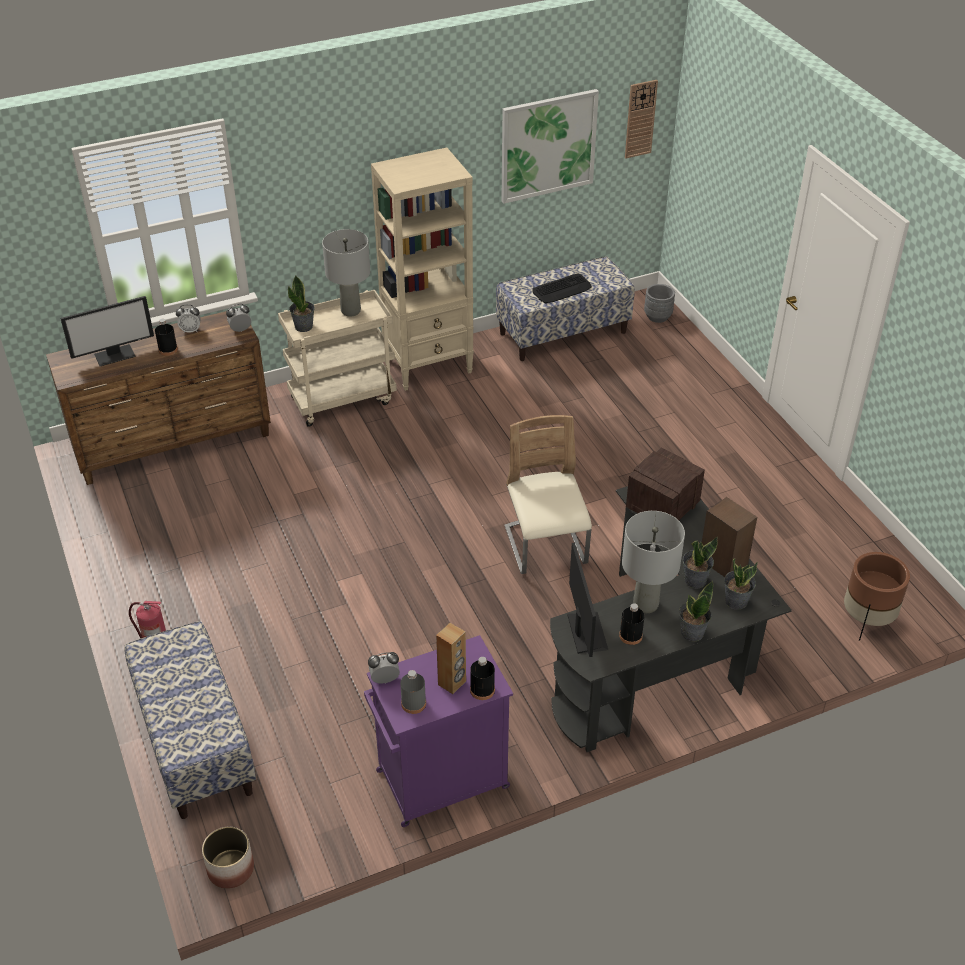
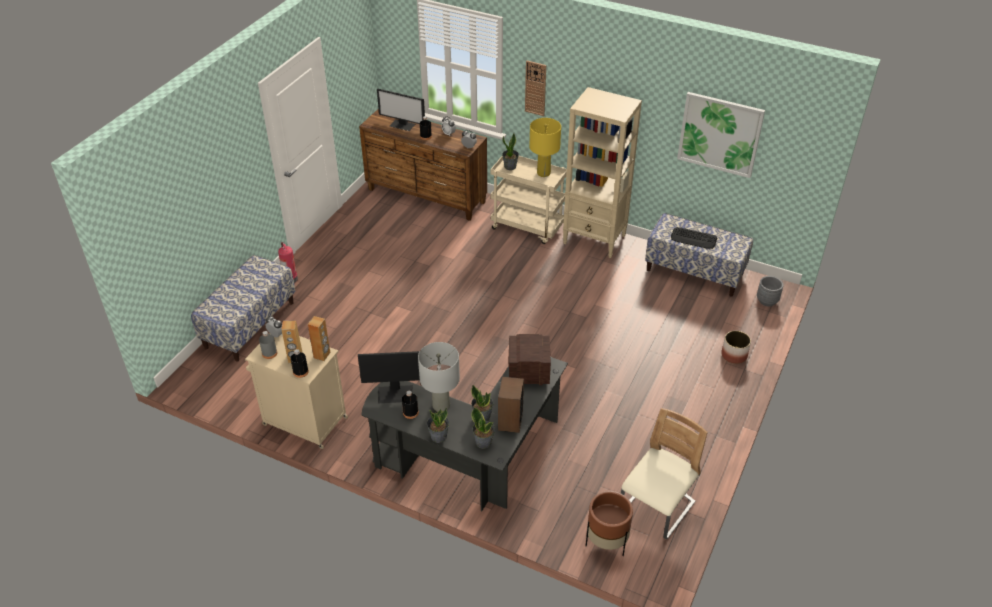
camera: 50 degrees right, 0 degrees up
(230, 869) = (190, 381): planter -> planter (733, 355)
(351, 310) = (544, 173): grey table lamp -> yellow table lamp
(440, 780) = (303, 421): purple cabinet -> beige cabinet
(473, 654) = (322, 355): none -> brown speaker
(545, 547) = (507, 366): beige chair -> beige chair (657, 508)
(585, 632) = (395, 393): monitor -> monitor turned 45 degrees clockwise
(640, 119) = (800, 149): wall clock -> wall clock (535, 88)

